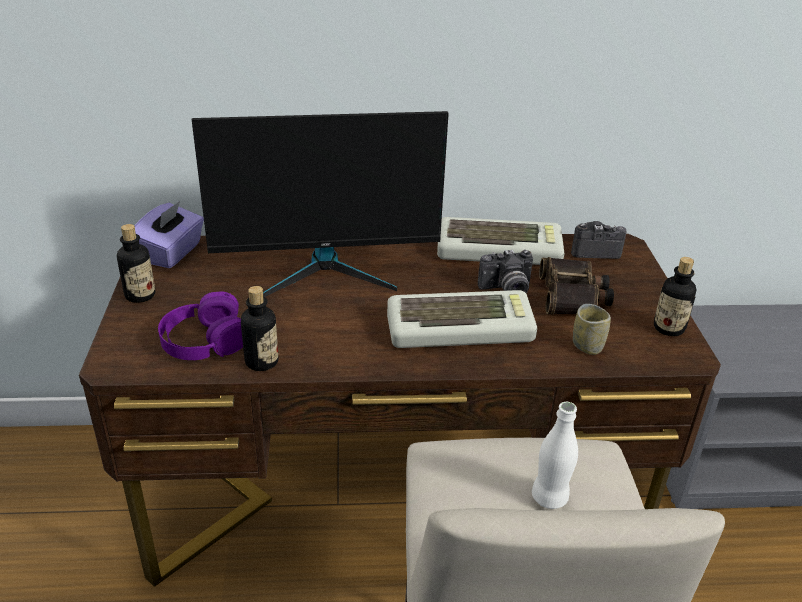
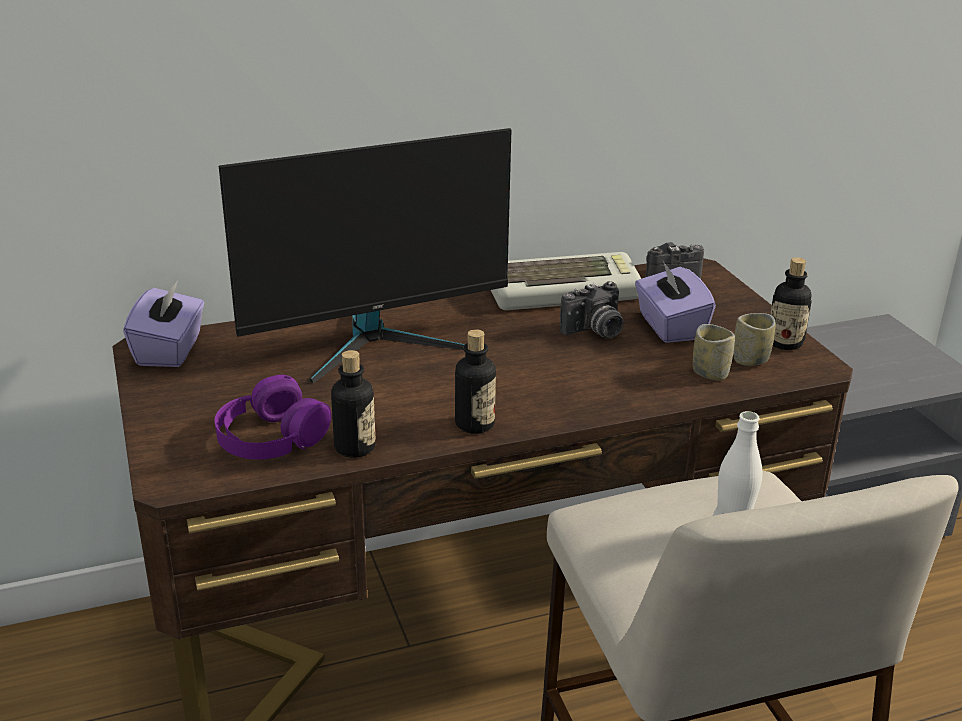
camera: 15 degrees left, 5 degrees down
(140, 295) = (158, 402): bottle -> bottle (474, 424)
(461, 328) = (564, 376): keyboard -> none
(573, 296) = (670, 326): binoculars -> purple tissue box
(629, 339) = (750, 360): none -> cup

